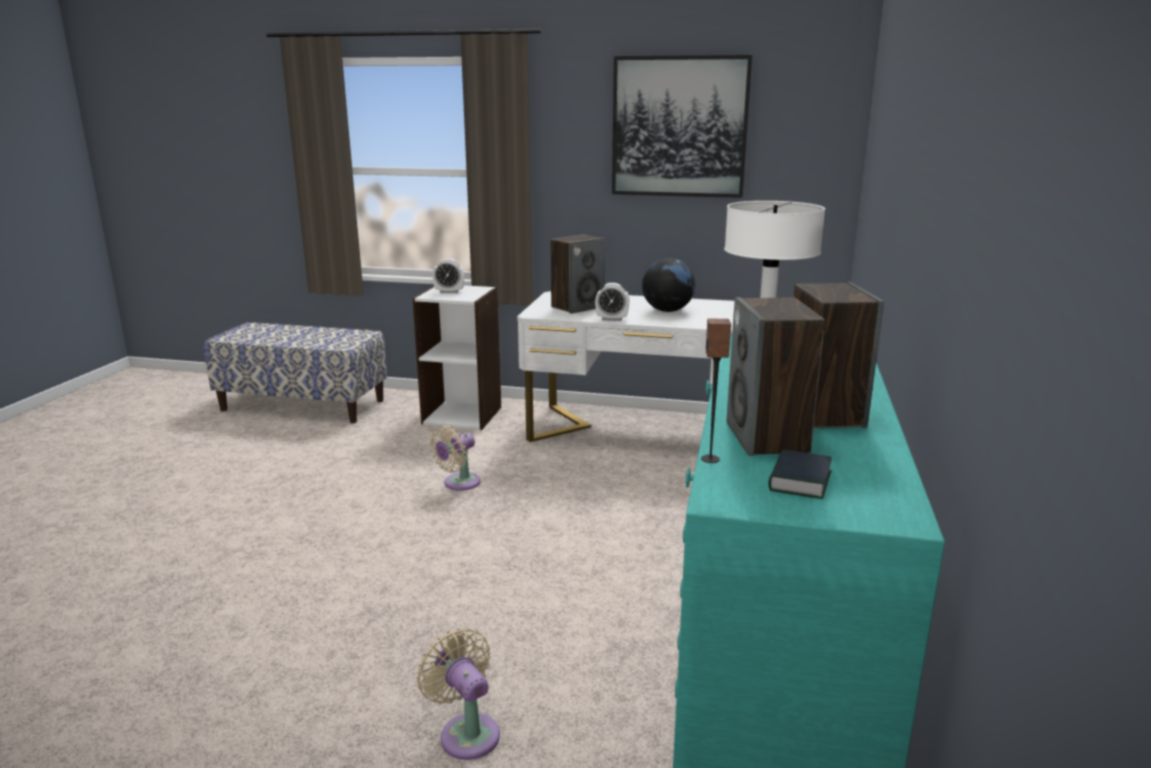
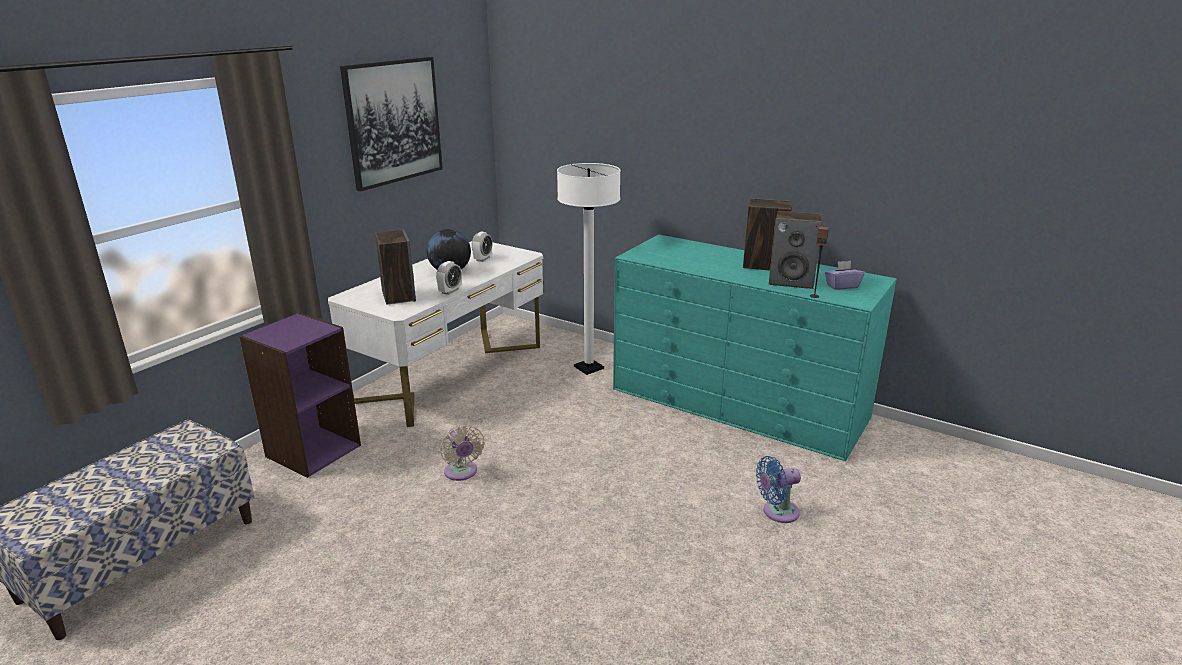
camera: 70 degrees left, 5 degrees up
(449, 292) = (286, 334): alarm clock -> alarm clock (483, 259)
(462, 415) = (313, 450): white bookcase -> purple bookcase
(467, 732) = (777, 512): beige fan -> blue fan
(799, 481) = (842, 286): book -> purple tissue box

